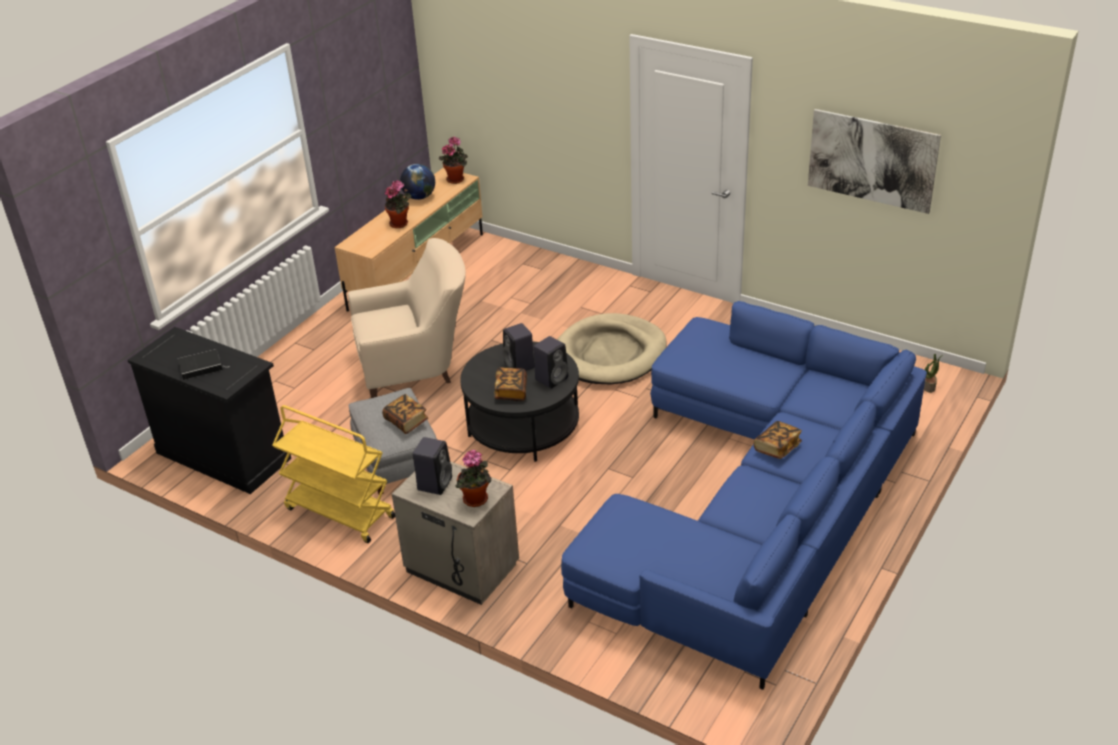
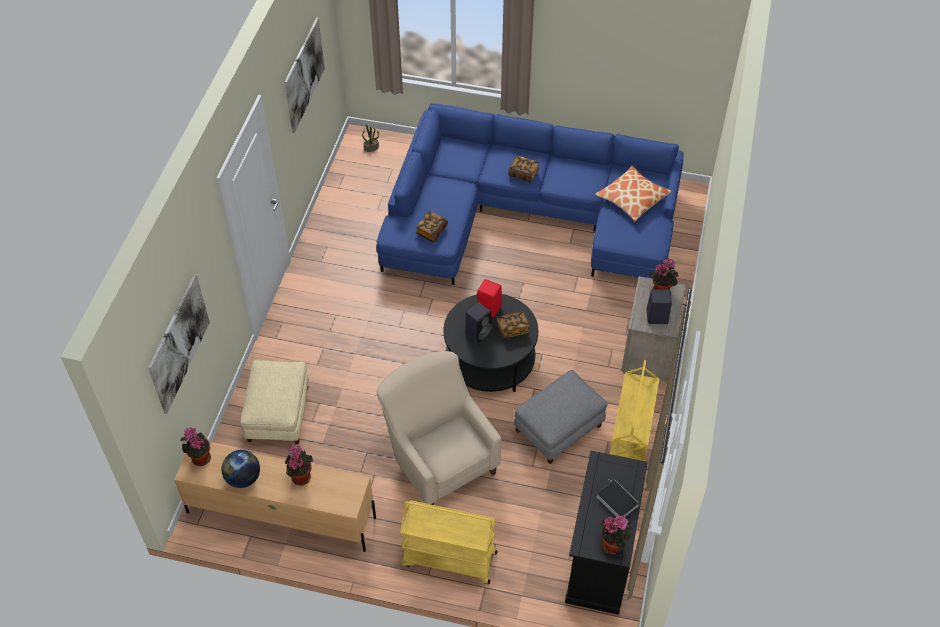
camera: 110 degrees left, 15 degrees up
(158, 354) = (614, 545): none -> potted plant
(300, 356) = (448, 559): none -> yellow cart
(406, 421) = (565, 389): book -> book (431, 231)
(507, 87) = (179, 343): none -> picture
(532, 279) = (277, 413): none -> beige ottoman
(552, 378) = (488, 308): black speaker -> red speaker
(610, 354) = (381, 328): beige dog bed -> none
(692, 551) = (632, 198): none -> pillow

